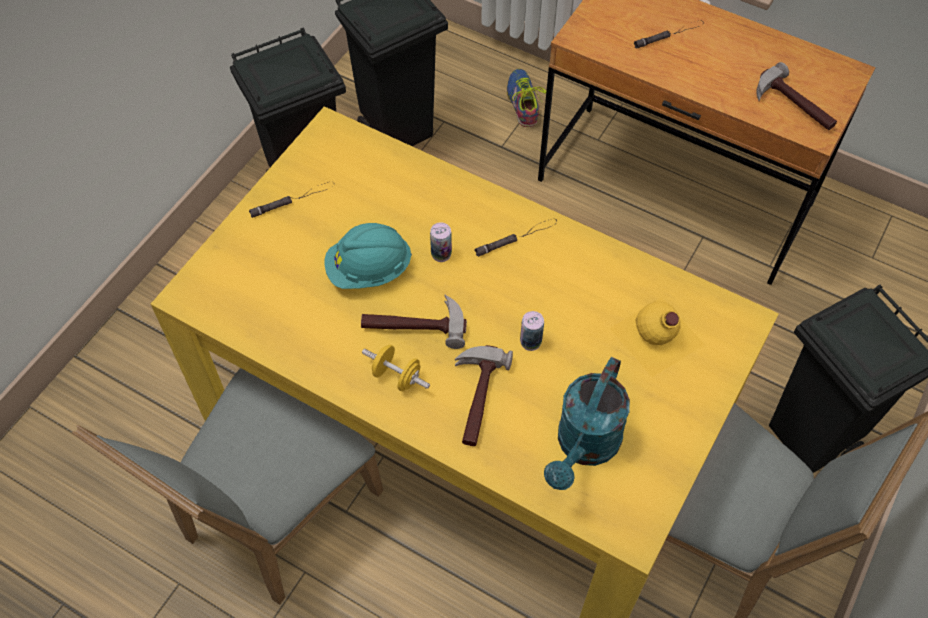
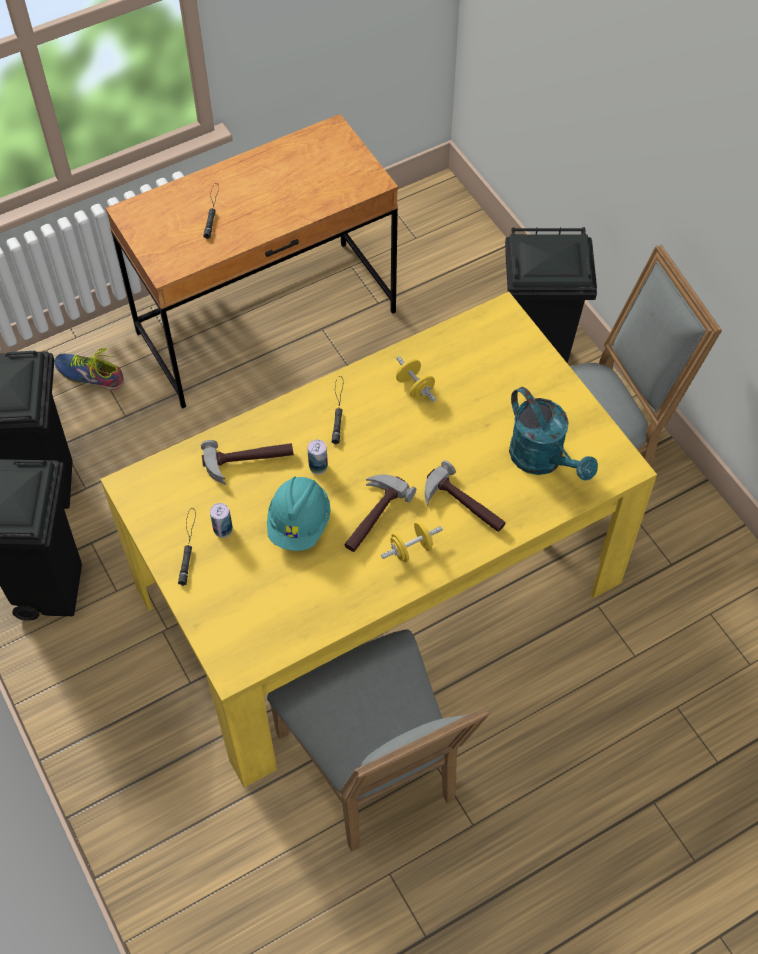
camera: 60 degrees left, 0 degrees up
(530, 342) = (437, 448): can -> can (223, 530)
(590, 288) = (415, 387): none -> yellow dumbbell
(656, 337) = (483, 370): yellow bottle -> none
(792, 106) = (339, 180): hammer -> hammer (248, 463)

